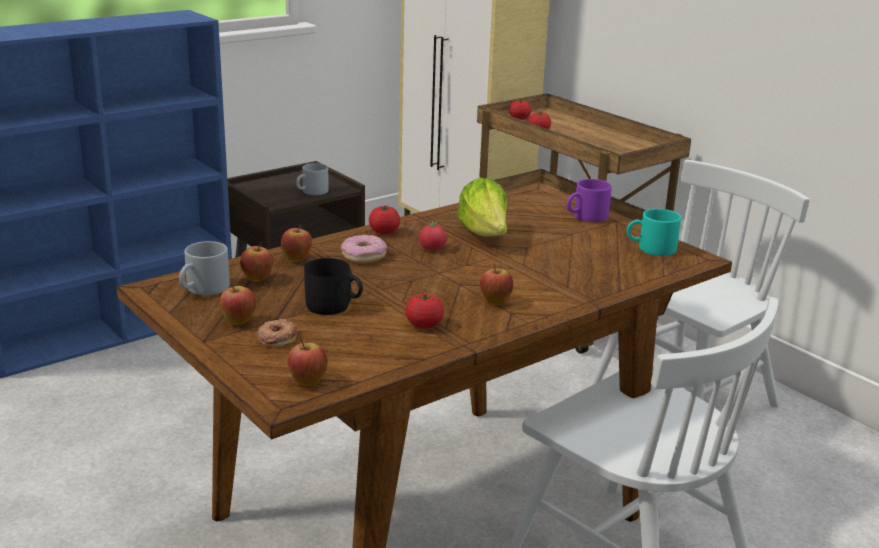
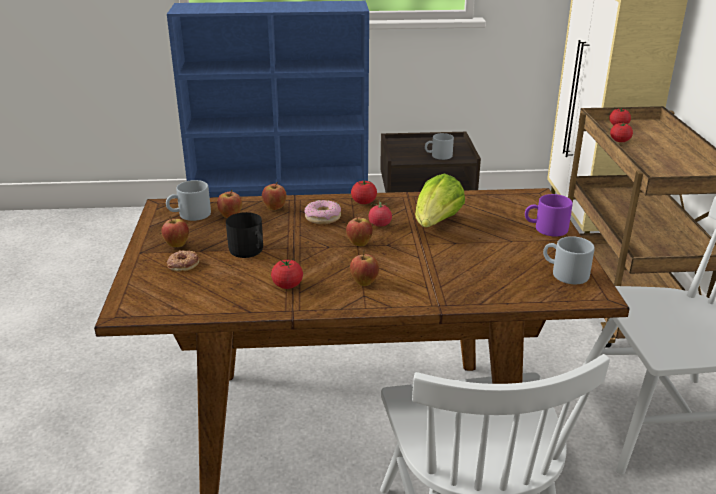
camera: 35 degrees right, 5 degrees up
(307, 382) = (155, 303): apple -> apple (359, 244)
(650, 249) = (564, 273): turquoise mug -> grey mug

